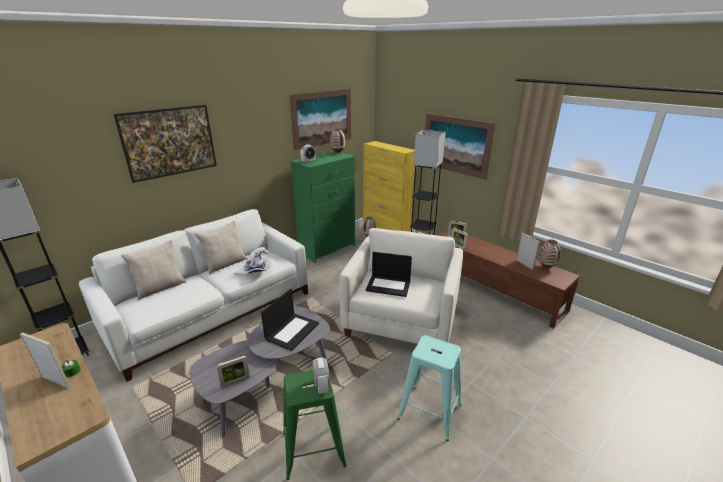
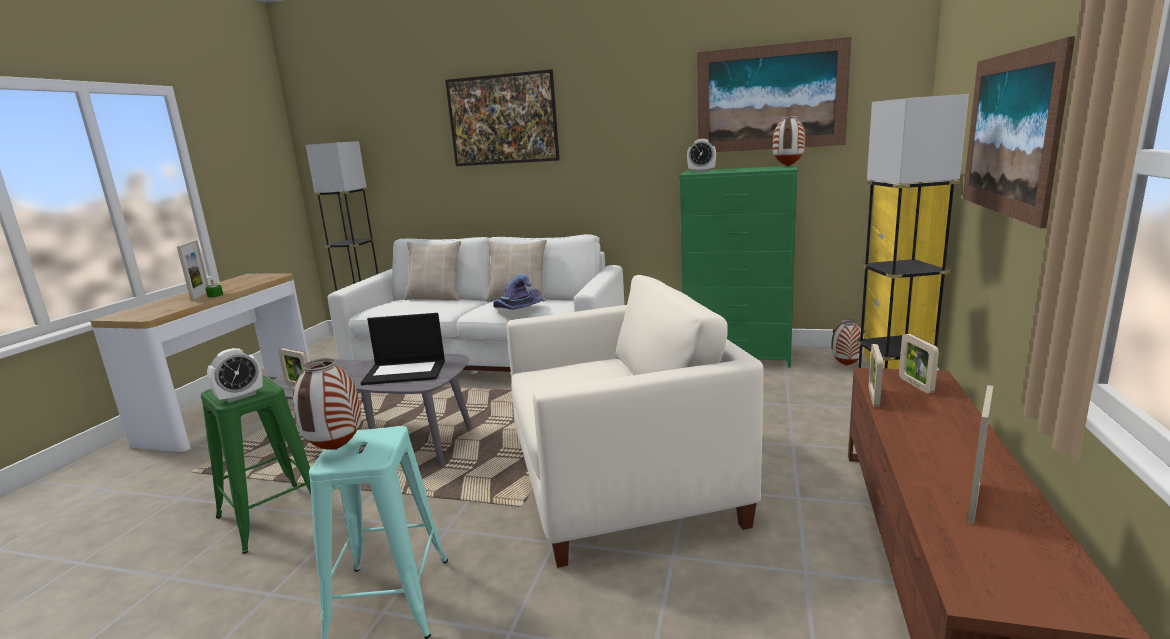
camera: 60 degrees right, 10 degrees down
(254, 270) = (516, 310): white hat -> purple hat
(389, 285) = (573, 377): laptop -> none
(546, 267) = (1044, 546): vase -> vase (336, 450)

